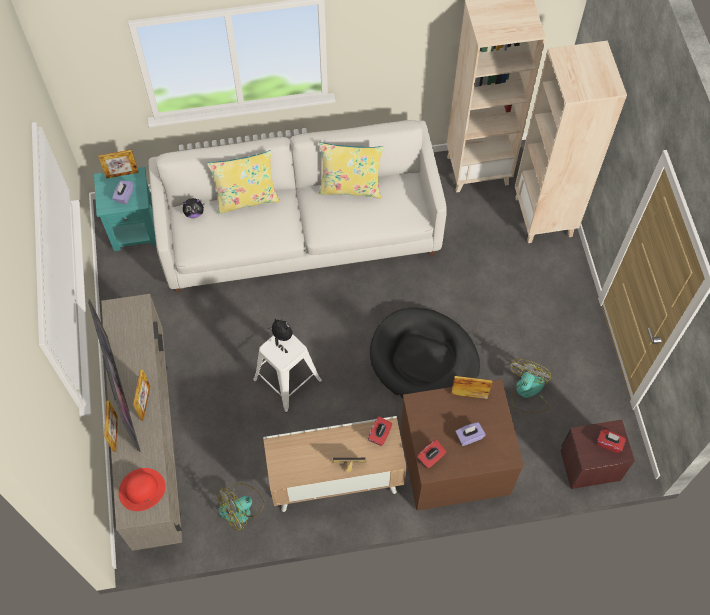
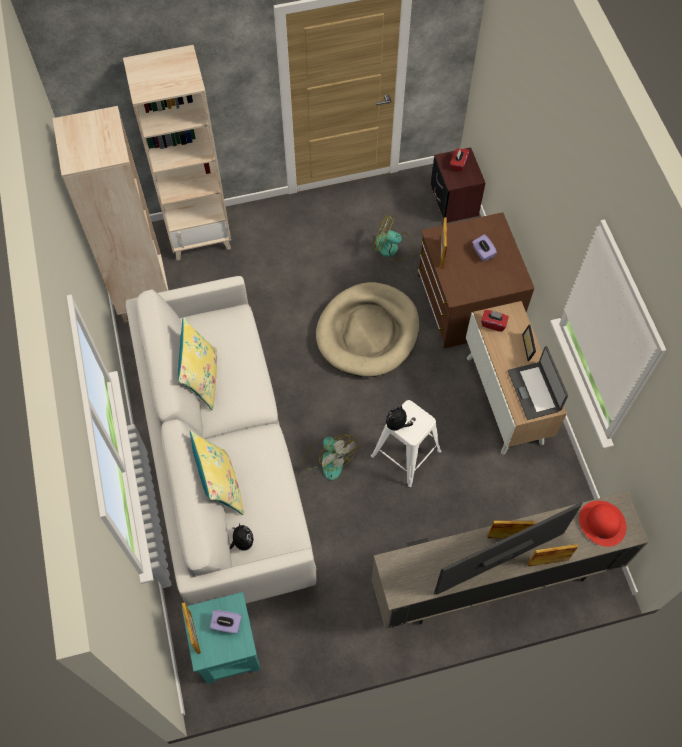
camera: 95 degrees left, 0 degrees up
(242, 508) = (548, 480): fan -> fan (328, 459)
(298, 462) = (534, 390): none -> laptop
(424, 359) = (368, 332): black dog bed -> beige dog bed
(431, 457) = (508, 281): red tissue box -> none

